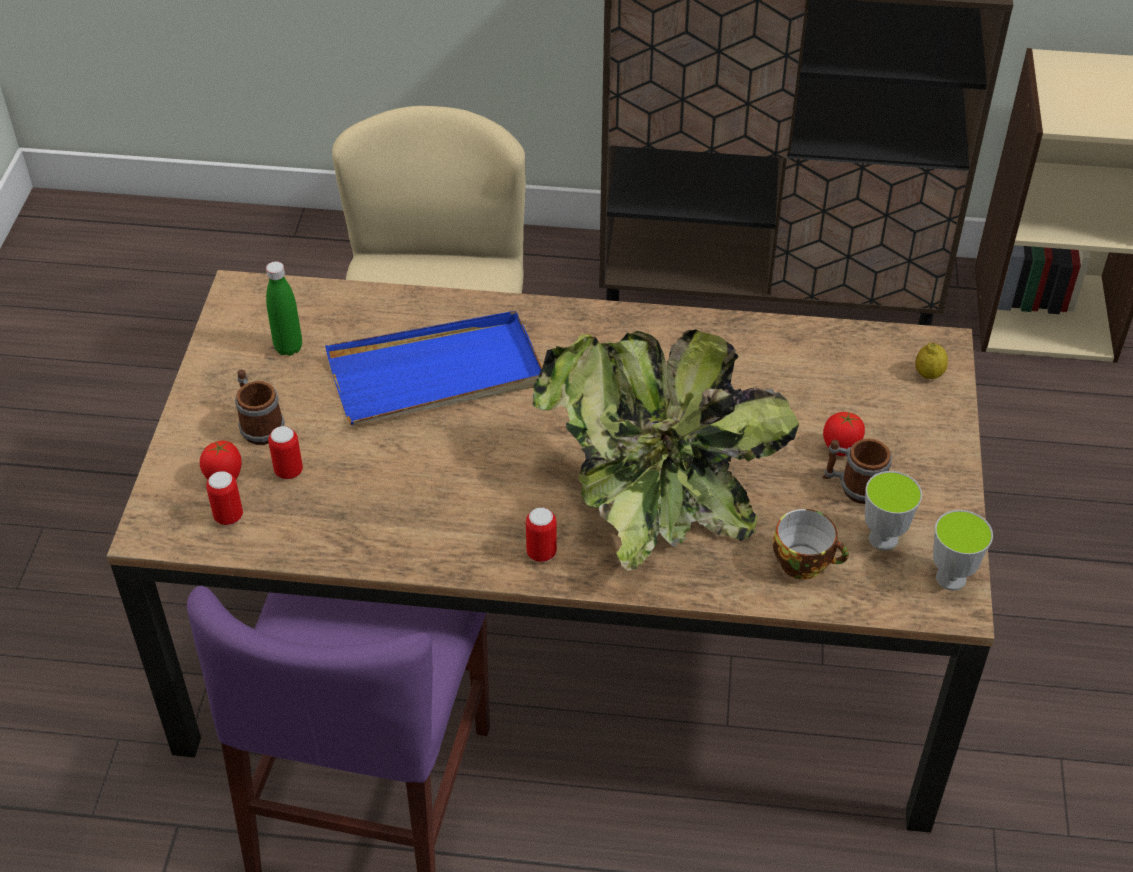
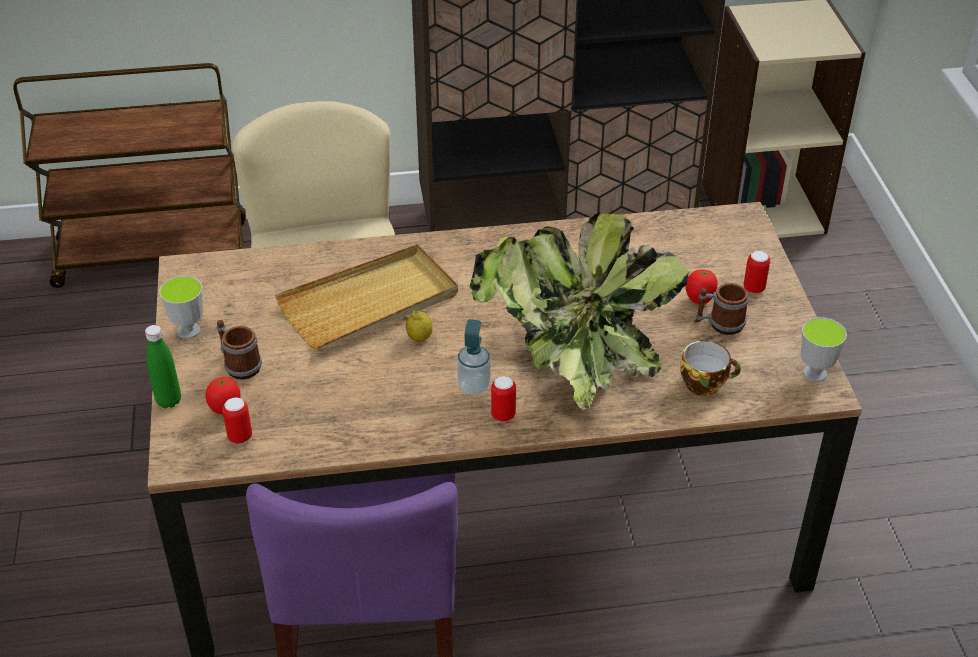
camera: 15 degrees left, 5 degrees down
(282, 241) = (154, 254): none -> brown cart
(288, 347) = (241, 303): green bottle -> green bottle (168, 401)
(288, 471) = (277, 394): can -> can (754, 288)
(437, 374) = (369, 302): blue tray -> beige tray
(520, 507) = (474, 386): none -> soap dispenser
(883, 539) = (755, 356): cup -> cup (189, 331)
(928, 374) = (742, 237): lemon -> lemon (419, 337)

